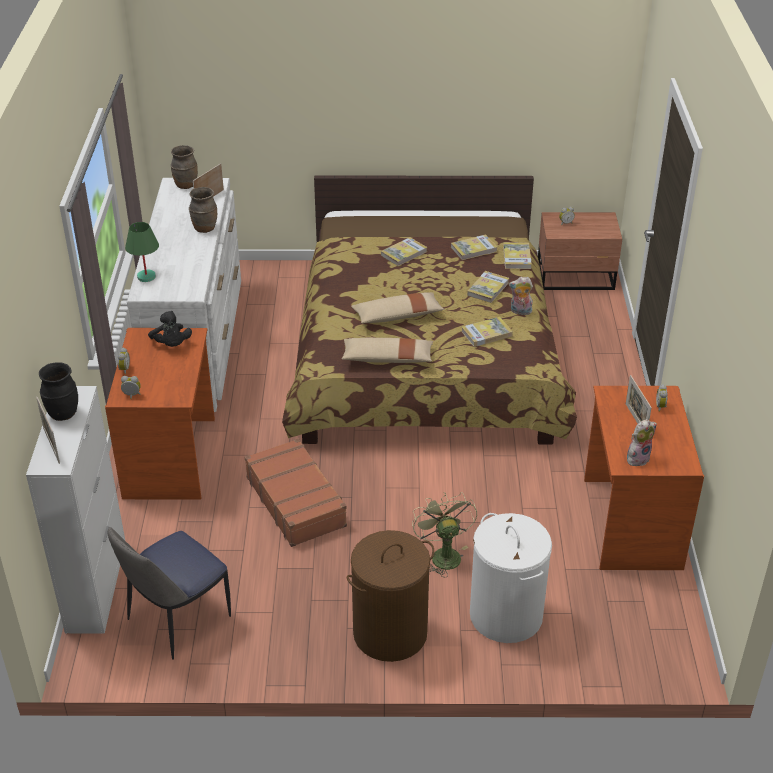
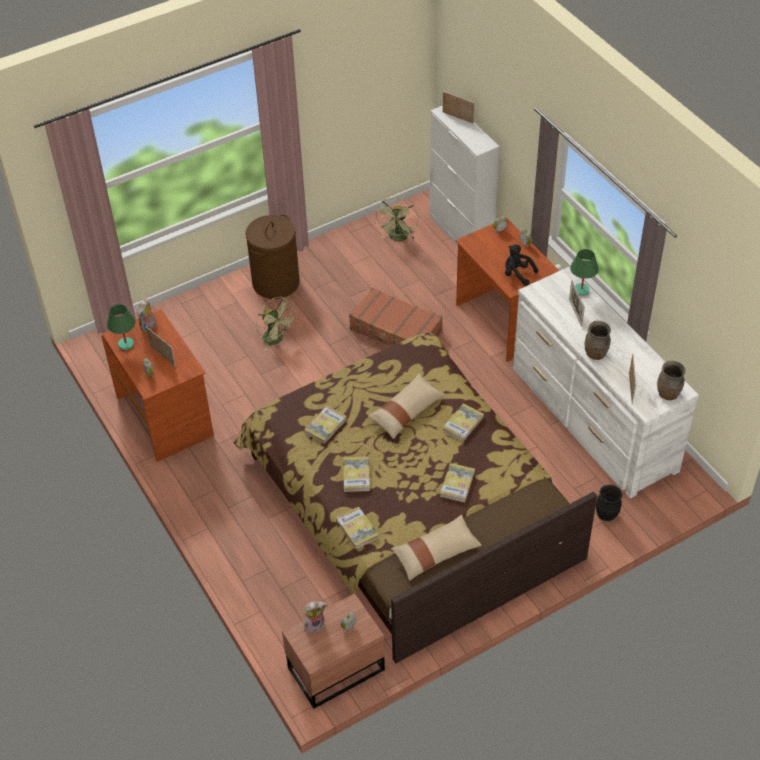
camera: 150 degrees right, 10 degrees up
(63, 413) = (474, 134): black vase -> black vase (607, 515)
(176, 620) = (398, 238): chair -> green fan
(178, 262) = (575, 313): none -> picture frame
(387, 358) = (382, 368): beige pillow -> beige pillow (436, 552)
(473, 249) = (401, 520): book -> book (463, 424)
(505, 615) = (215, 321): white laundry basket -> none
(520, 312) = (314, 463): plush toy -> plush toy (314, 624)
(675, 449) = (126, 344): none -> green table lamp

